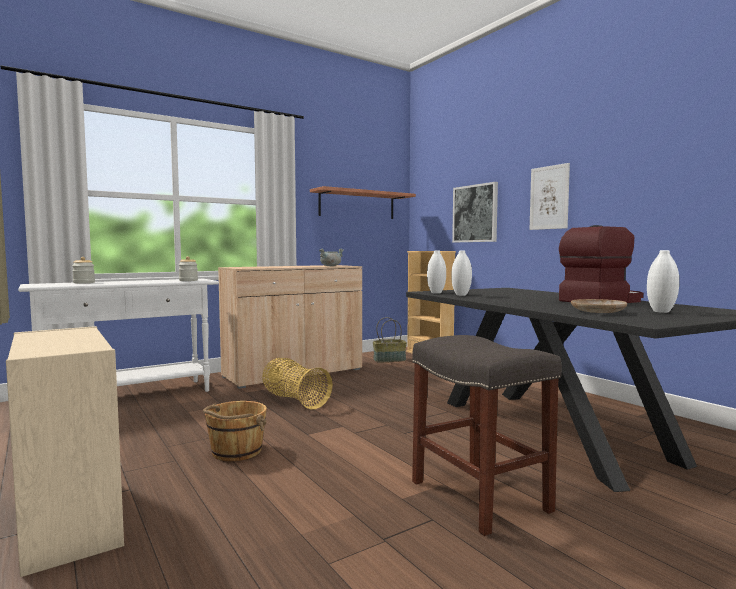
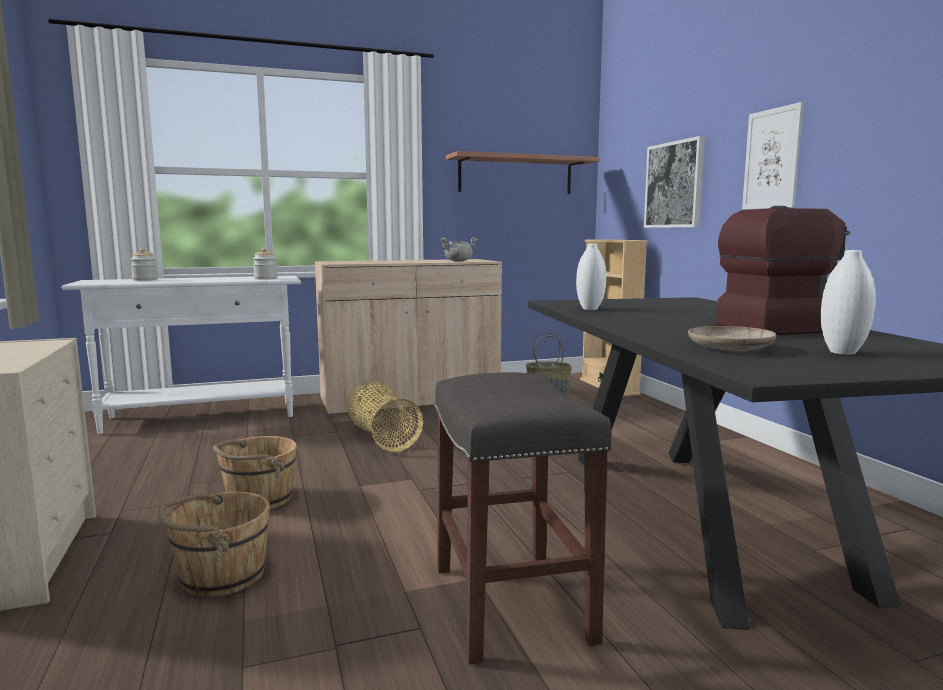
camera: 15 degrees right, 5 degrees up
(254, 507) = (221, 576): none -> brown bucket
(436, 293) = (563, 304): white vase -> none

